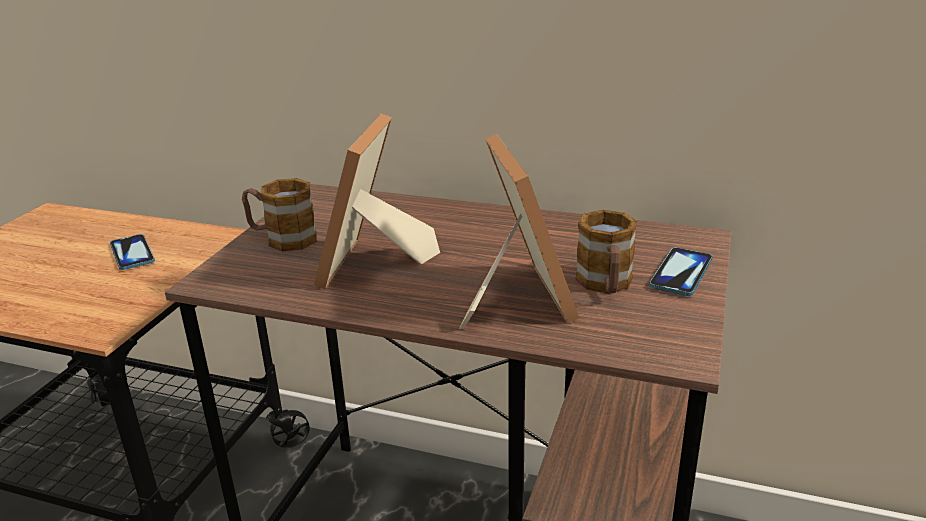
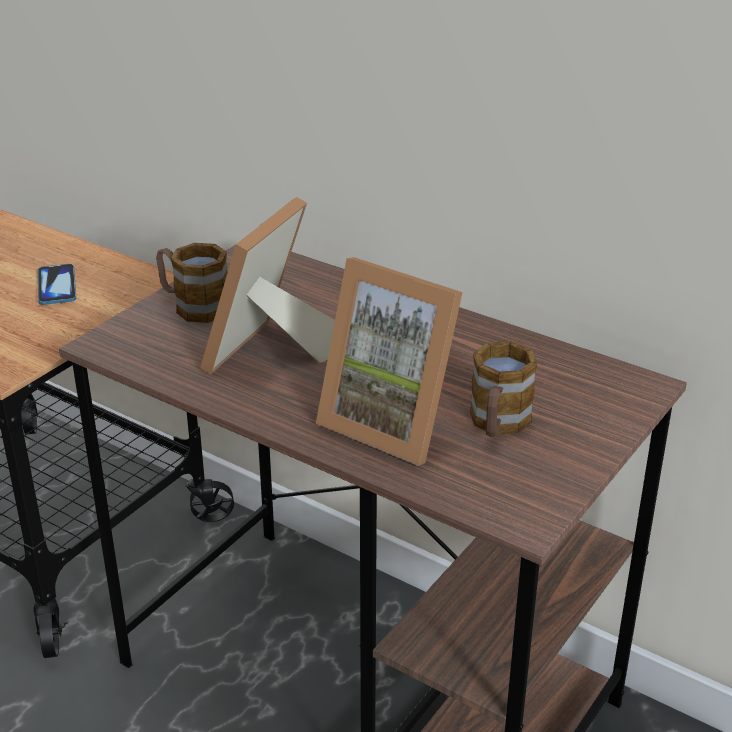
camera: 15 degrees right, 5 degrees up
(515, 298) = (394, 422): picture frame -> picture frame turned 120 degrees clockwise
(681, 273) = (589, 426): phone -> none

